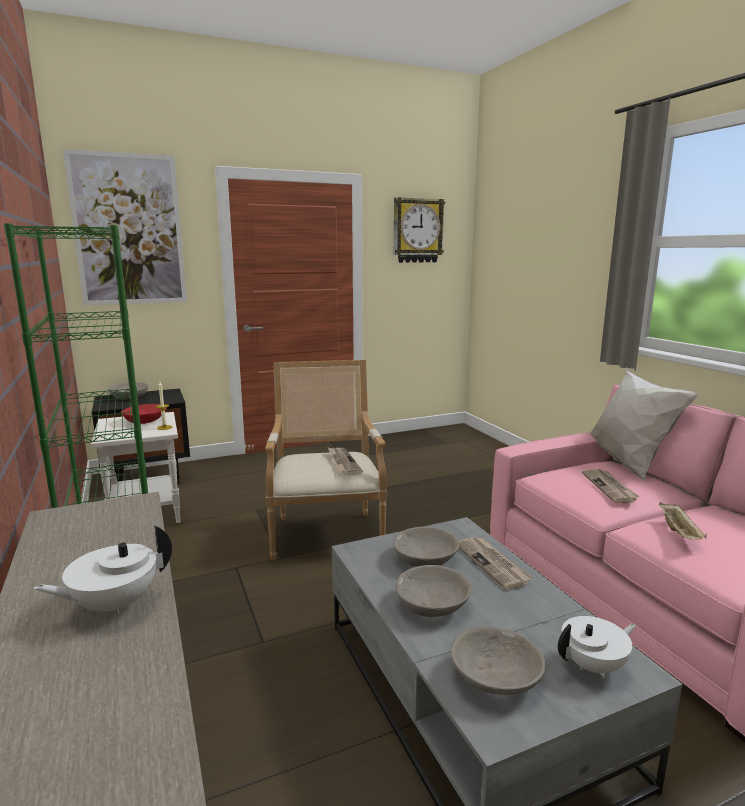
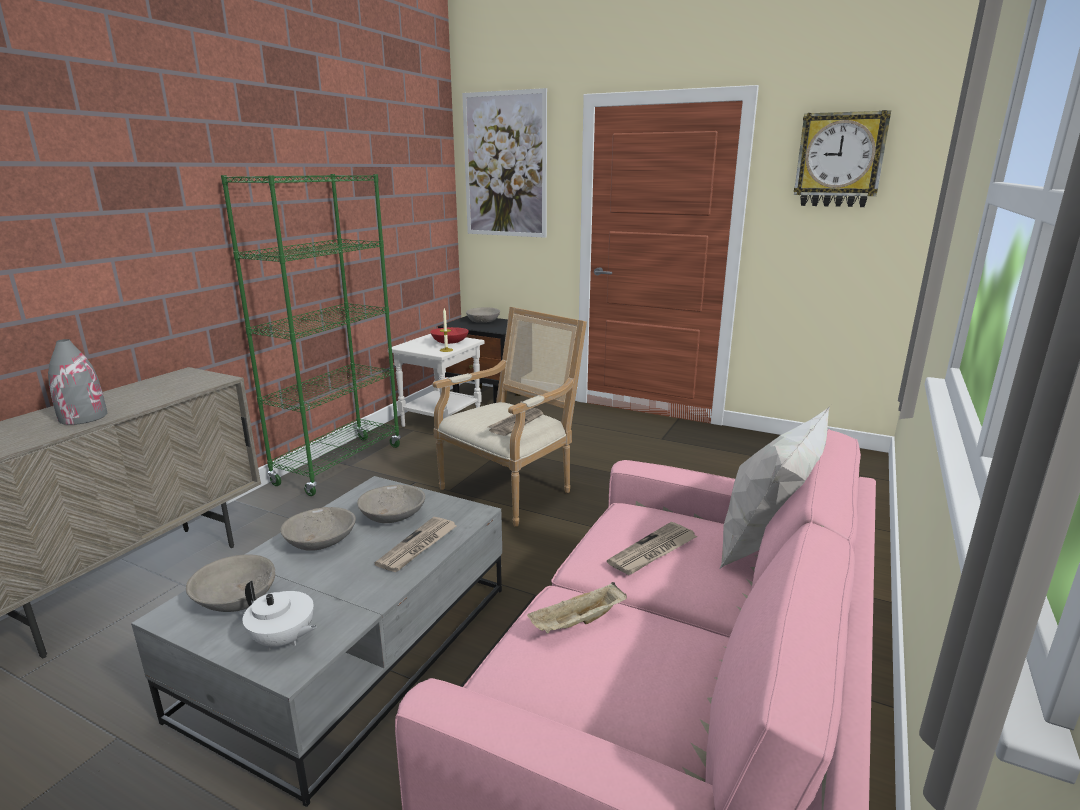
camera: 50 degrees right, 5 degrees up
(114, 605) = (83, 417): white teapot -> grey vase

